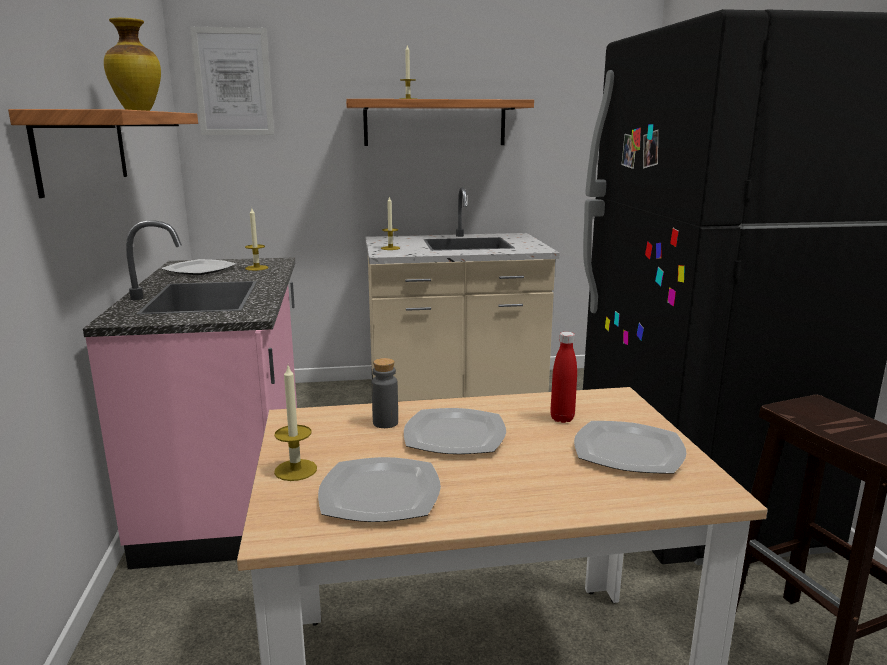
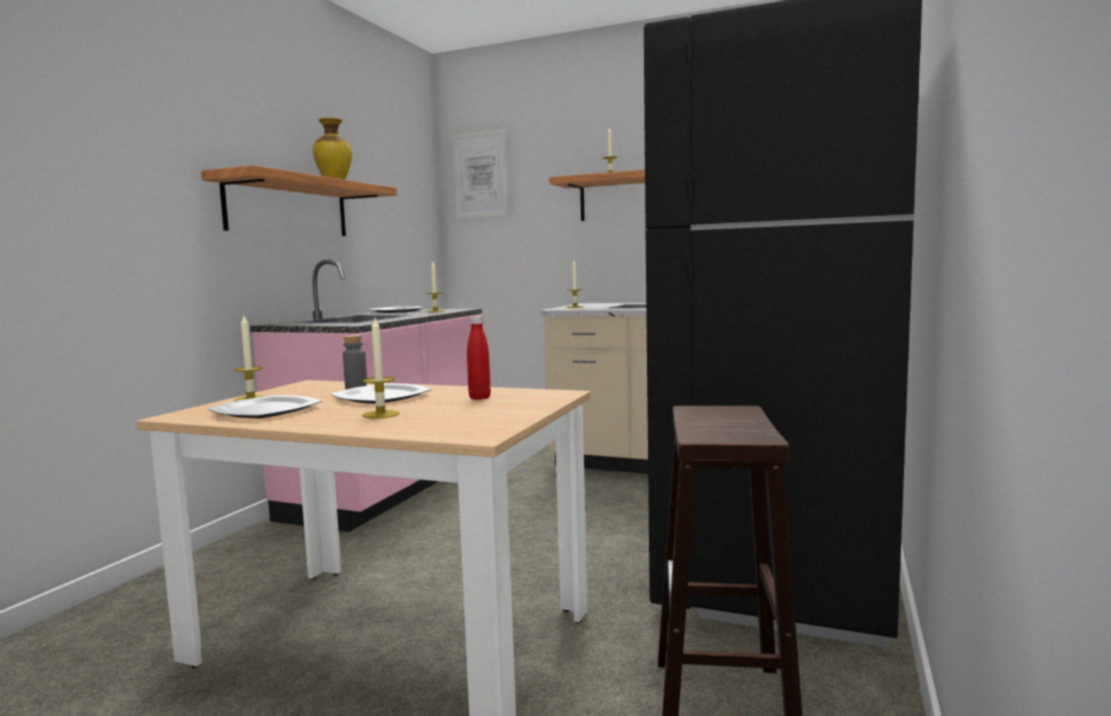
camera: 30 degrees right, 10 degrees down
(535, 473) = (381, 414): none -> candle
(629, 451) = (478, 414): plate -> none

